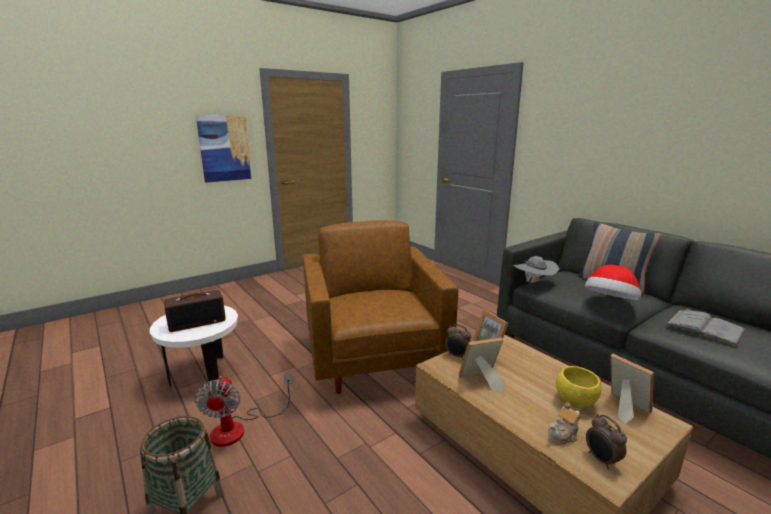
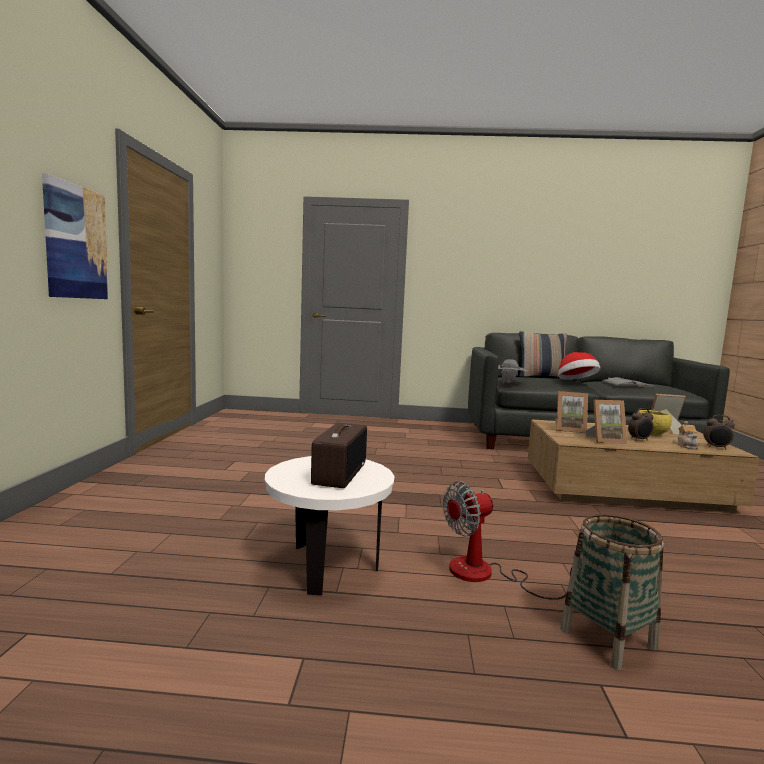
camera: 50 degrees left, 10 degrees down
(239, 428) = (486, 575): fan -> fan turned 120 degrees clockwise
(374, 358) = (441, 485): brown armchair -> none
(457, 356) = (560, 435): alarm clock -> alarm clock (639, 440)
(481, 381) = (605, 440): picture frame -> picture frame turned 120 degrees counterclockwise

